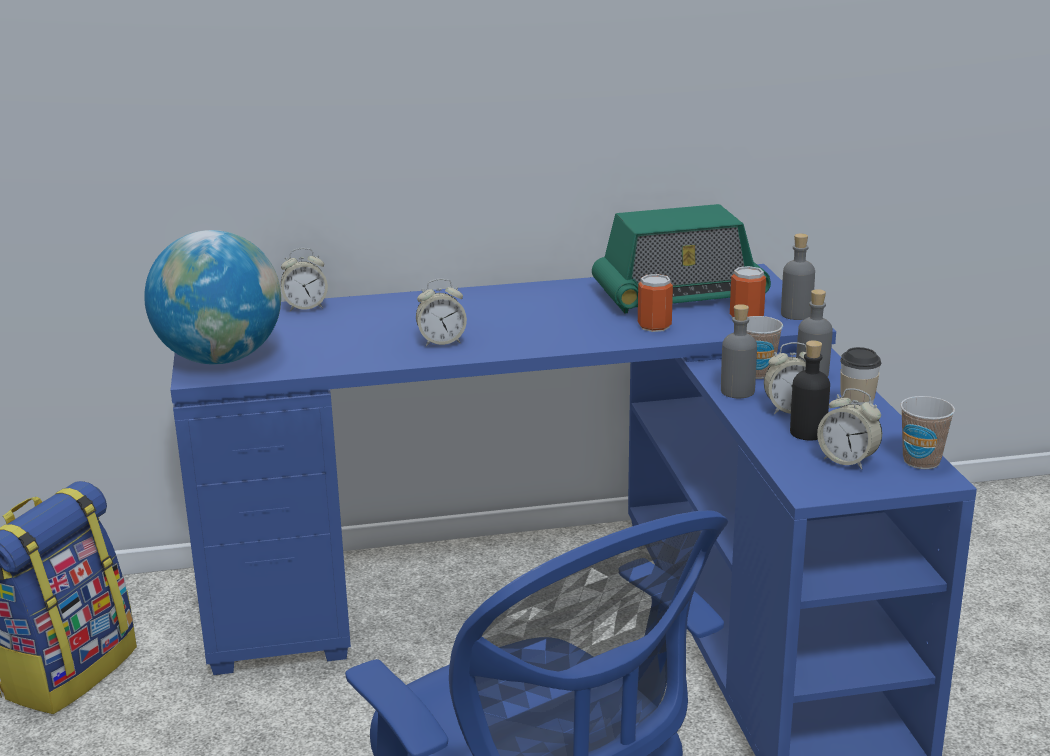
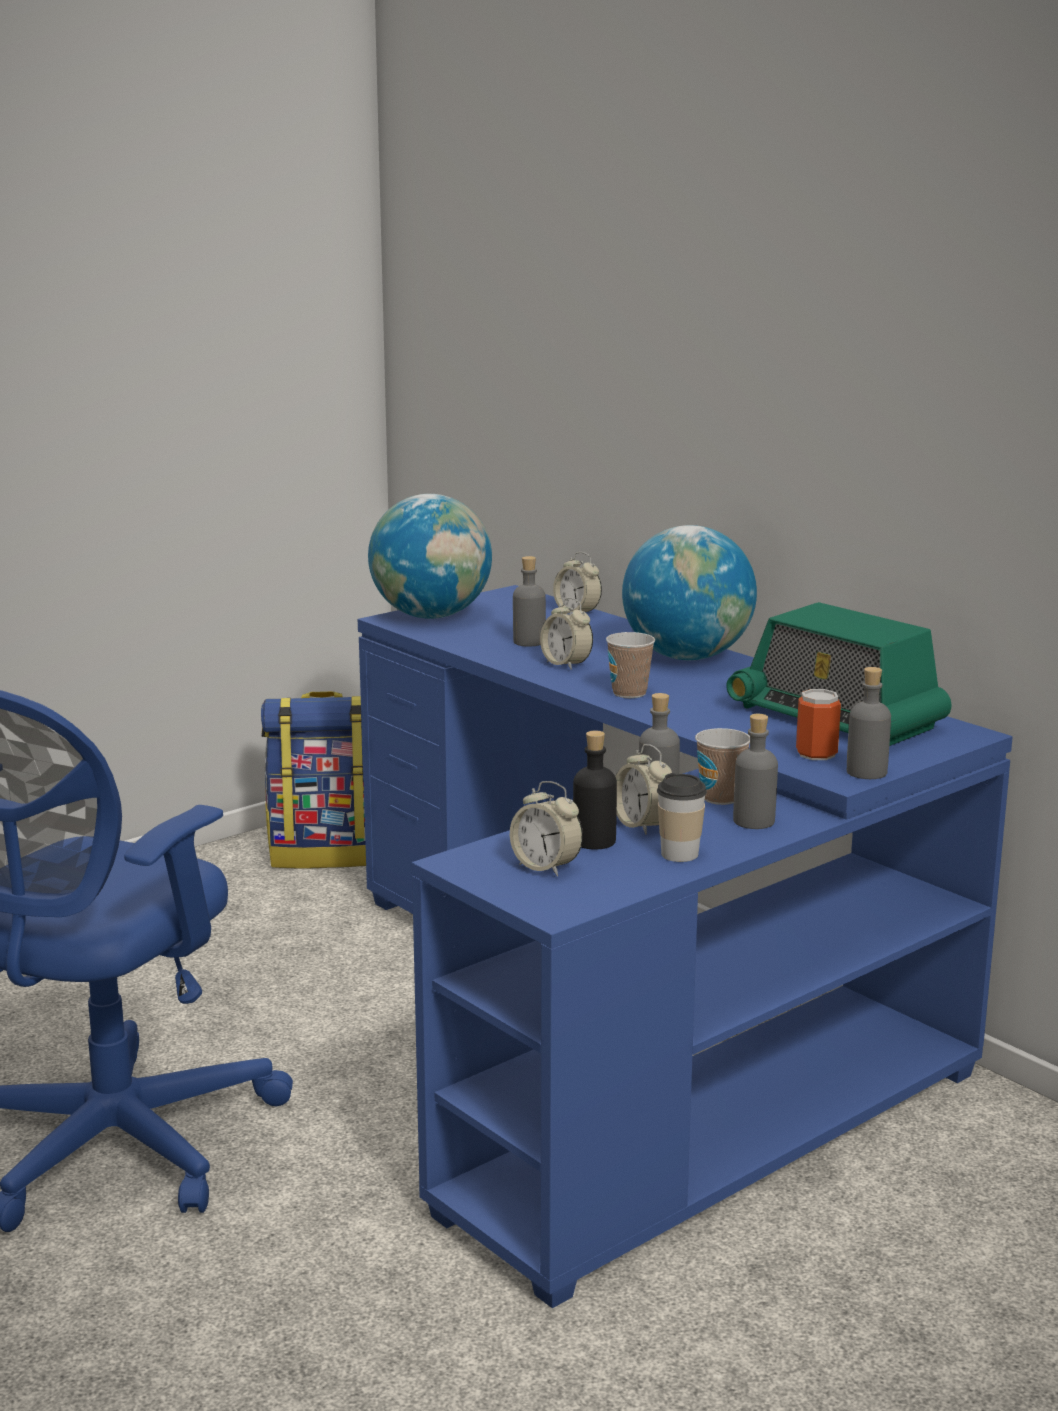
camera: 60 degrees right, 5 degrees down
(359, 340) = (529, 642): none -> grey bottle
(482, 301) = (687, 657): none -> globe
(654, 326) = (728, 724): can -> none
(847, 460) = (546, 867): alarm clock -> alarm clock turned 60 degrees counterclockwise
(921, 461) = (586, 900): cup -> cup (629, 693)

